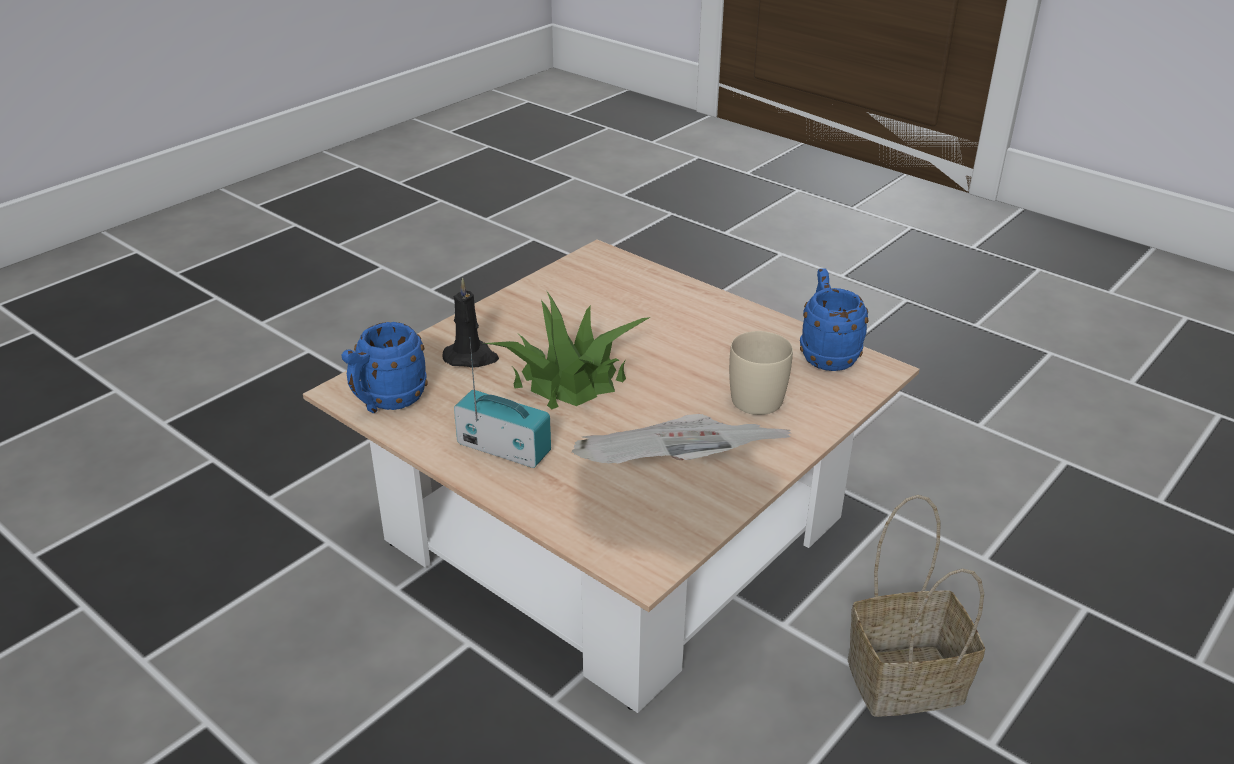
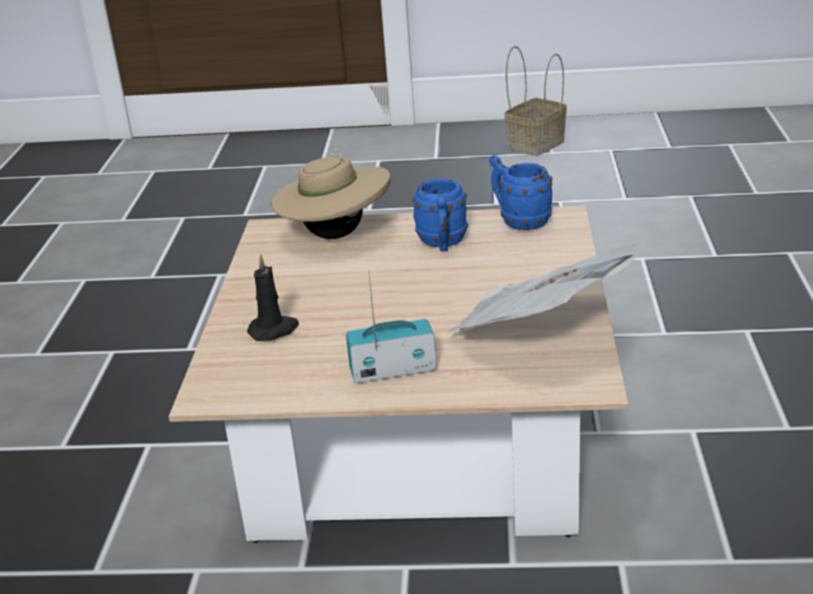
camera: 35 degrees left, 5 degrees down
(387, 402) = (253, 387): blue mug -> blue mug (442, 243)
(569, 379) = (371, 309): potted plant -> none
(643, 287) = (335, 234): none -> beige hat
(753, 394) = (509, 262): beige mug -> none
(908, 678) = (704, 420): basket -> basket (536, 144)

